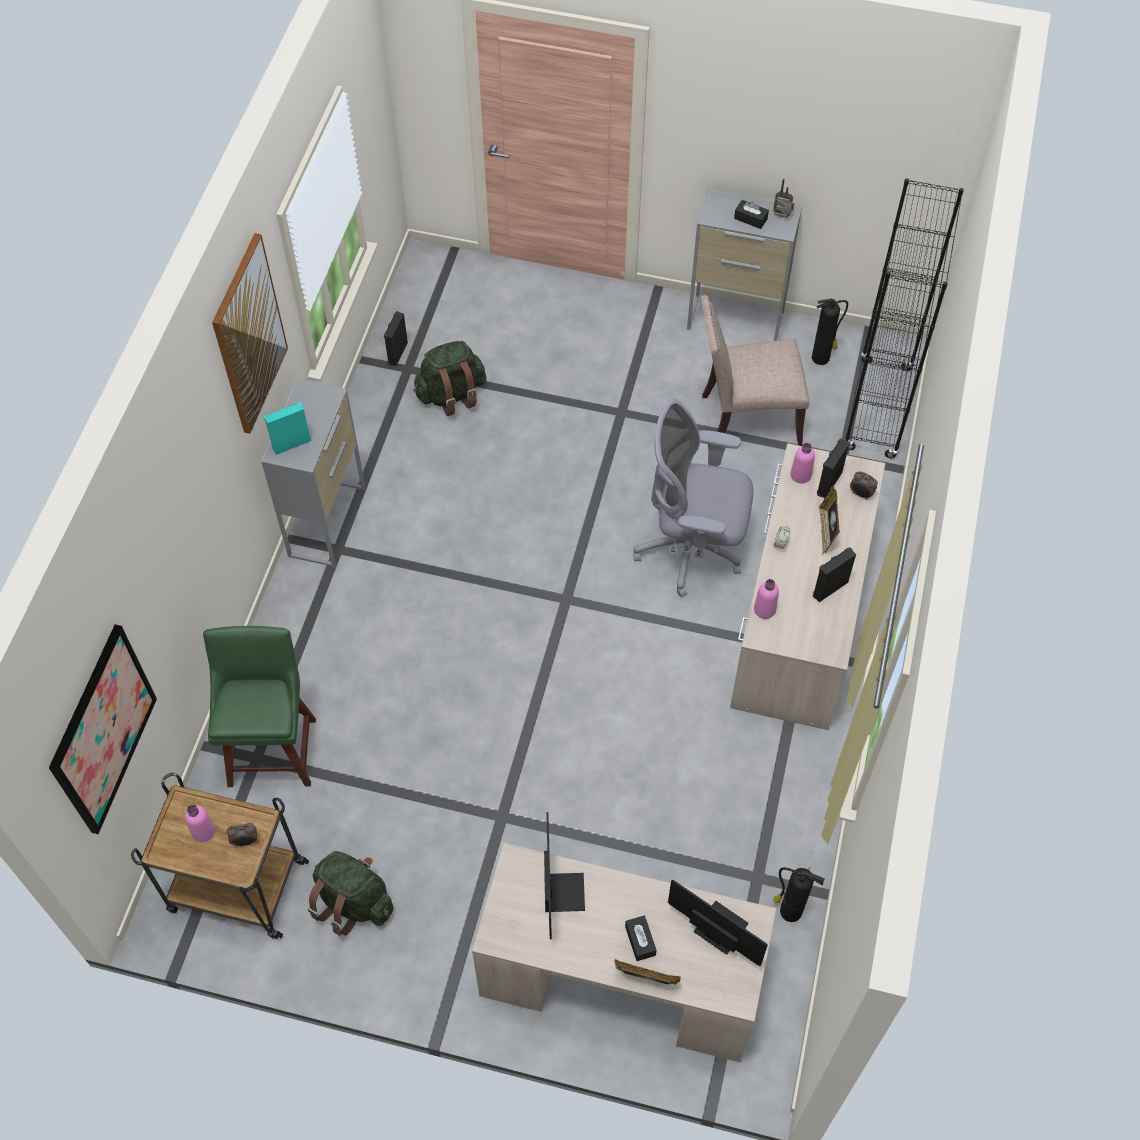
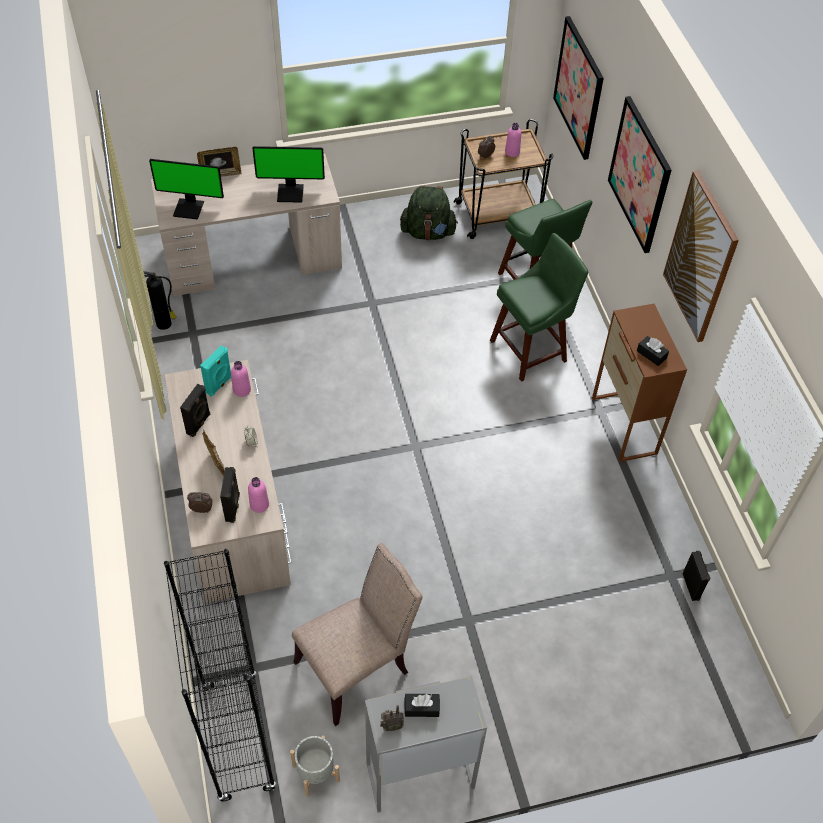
camera: 150 degrees right, 5 degrees down
(187, 504) = (639, 175): none -> picture
(291, 443) = (645, 322): turquoise speaker -> turquoise speaker (219, 385)
(329, 520) = (623, 427): grey cabinet -> brown cabinet
(353, 656) = (531, 349): none -> green chair
(451, 395) = (617, 569): green backpack -> none
(561, 892) = (291, 192): monitor -> monitor turned 60 degrees counterclockwise
(640, 941) = (233, 188): black tissue box -> black tissue box (651, 354)
(695, 548) = (340, 526): grey office chair -> none
(821, 357) = (315, 773): fire extinguisher -> grey planter

